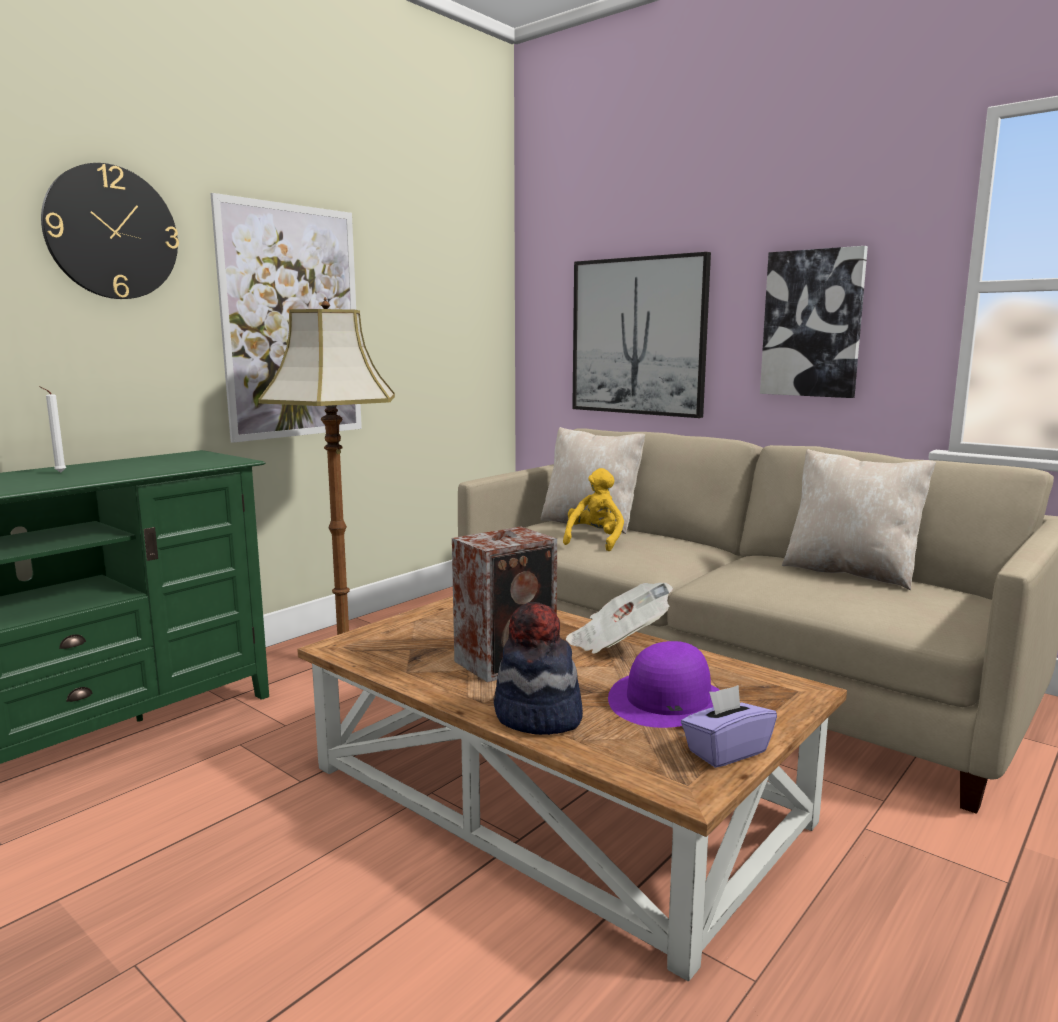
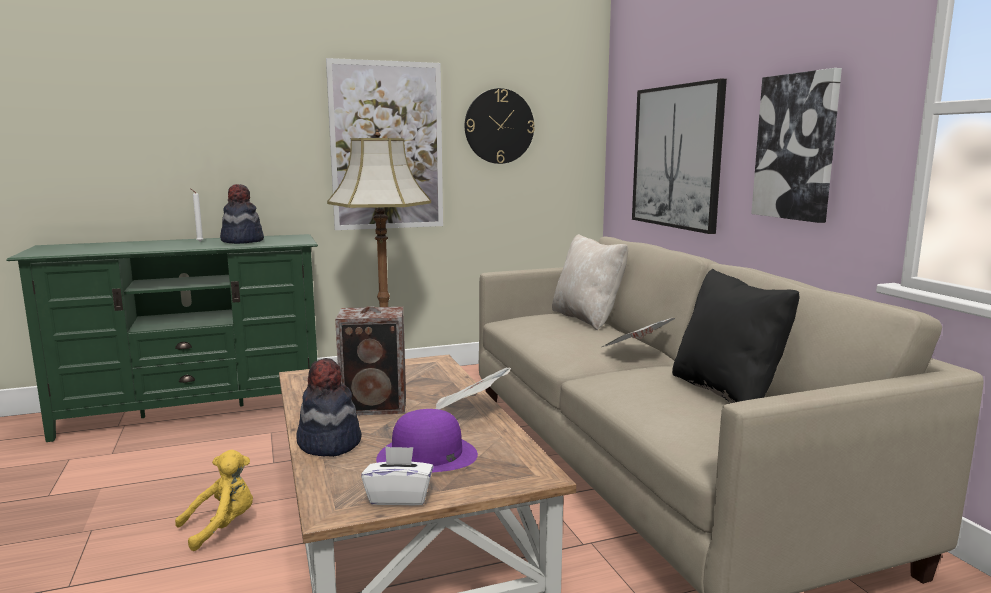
camera: 30 degrees right, 0 degrees up
(112, 232) = (255, 90): wall clock -> wall clock (499, 126)
(132, 466) = (242, 241): none -> hat
(595, 541) = (561, 332): yellow plush toy -> yellow plush toy (222, 527)
(704, 549) = (636, 351): none -> newspaper
(726, 751) = (399, 497): purple tissue box -> white tissue box
(851, 573) = (727, 392): beige pillow -> black pillow

